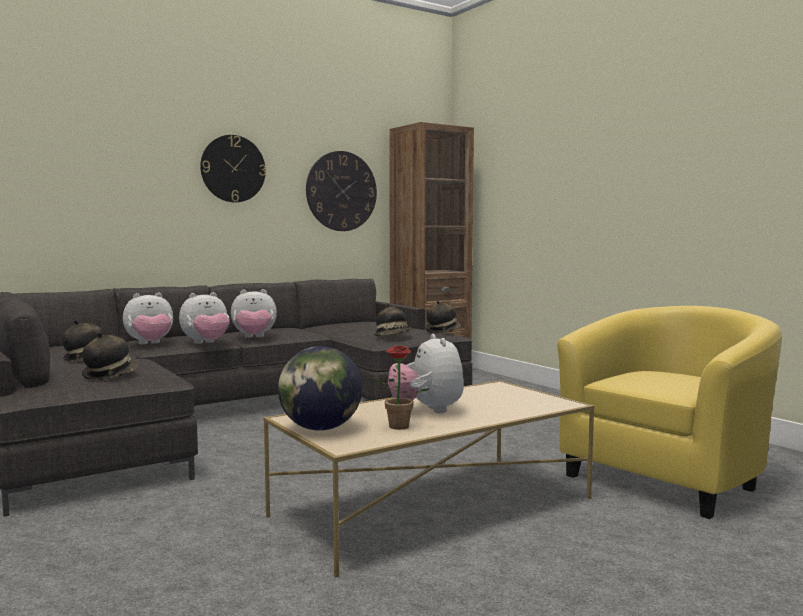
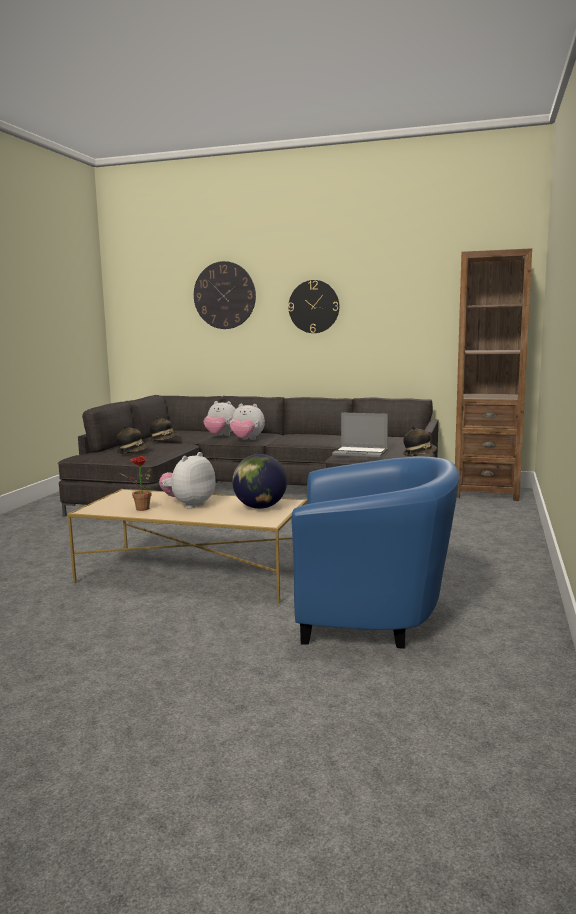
camera: 50 degrees right, 5 degrees up
(254, 338) = (284, 440): plush toy -> none
(320, 428) = (114, 500): globe -> globe (259, 507)
(341, 191) = (411, 319): wall clock -> wall clock (224, 295)
(393, 337) = (361, 453): hat -> laptop
(668, 478) = (372, 615): yellow armchair -> blue armchair

